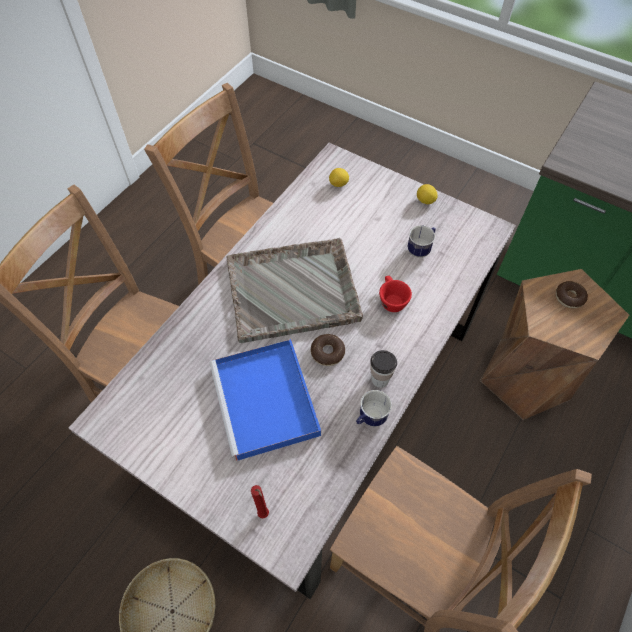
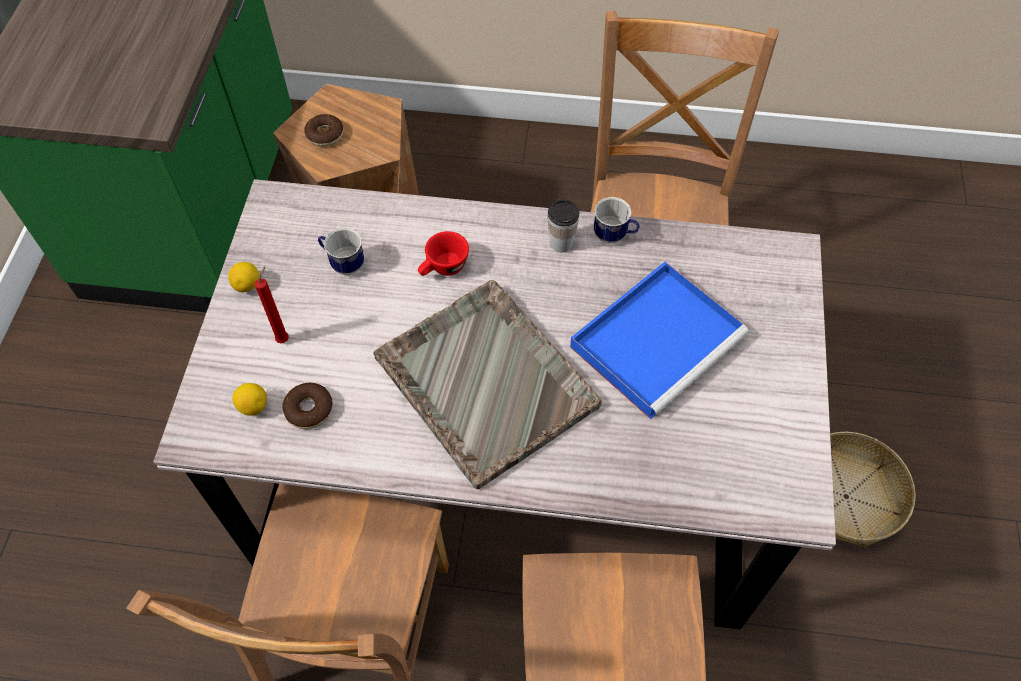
camera: 115 degrees left, 0 degrees up
(264, 515) = (777, 286): red candle -> red candle (284, 338)
(327, 352) = (557, 305): donut -> donut (309, 409)

